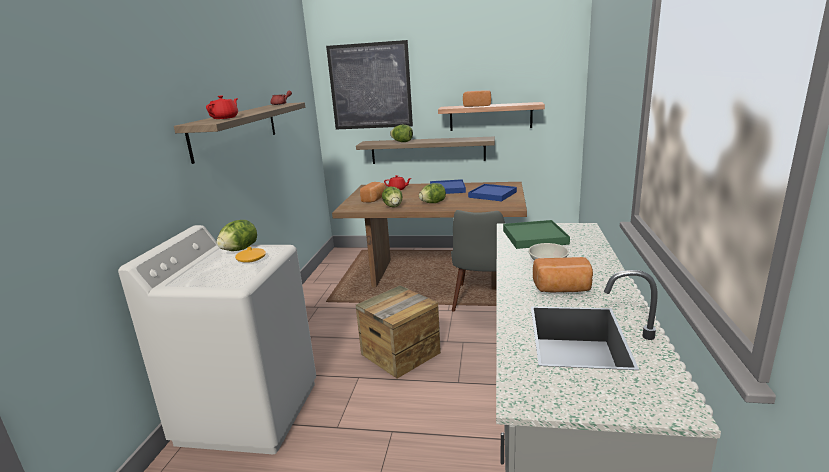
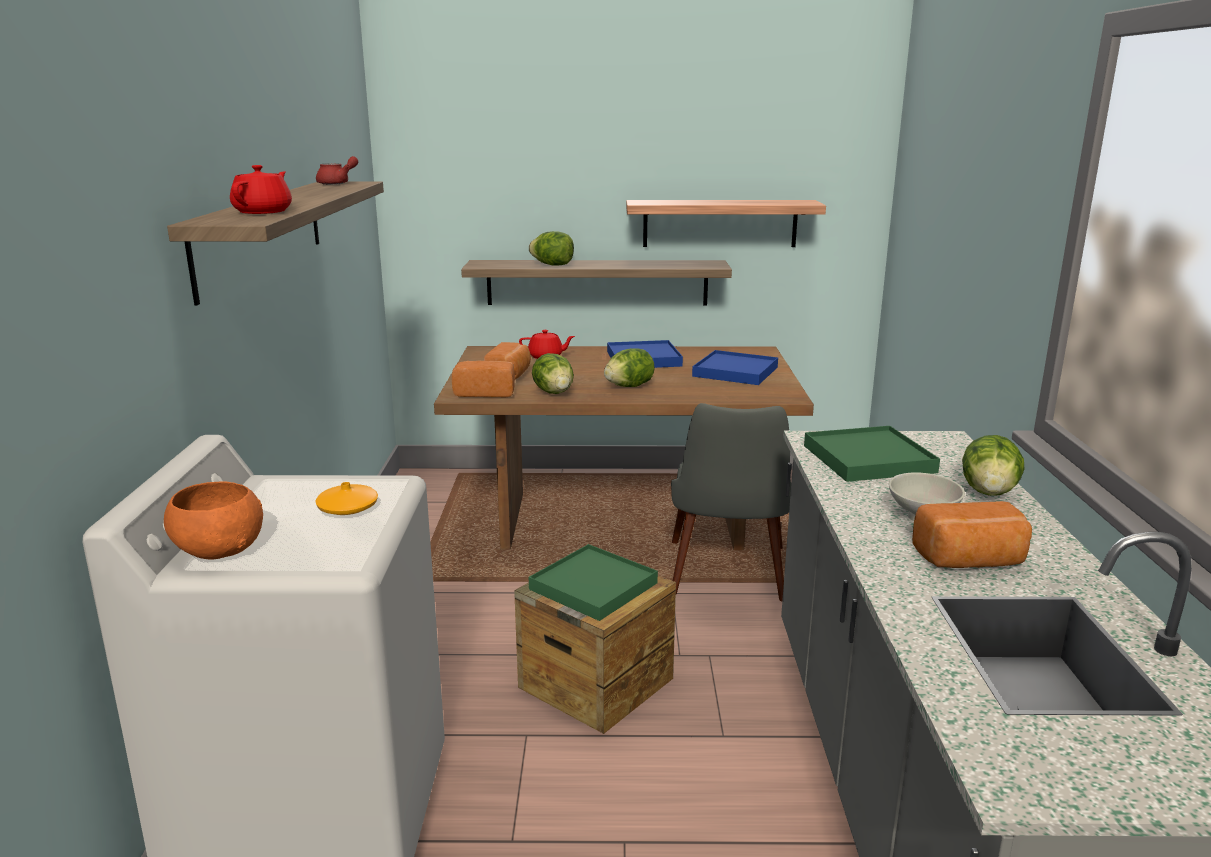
camera: 10 degrees left, 0 degrees up
(184, 278) = (218, 551): none -> orange bowl
(239, 250) = (310, 487): lettuce -> lettuce (989, 492)
(370, 86) = (490, 154): picture -> none
(395, 303) = (593, 586): none -> green tray
(477, 105) = (699, 202): bread -> bread (485, 392)

